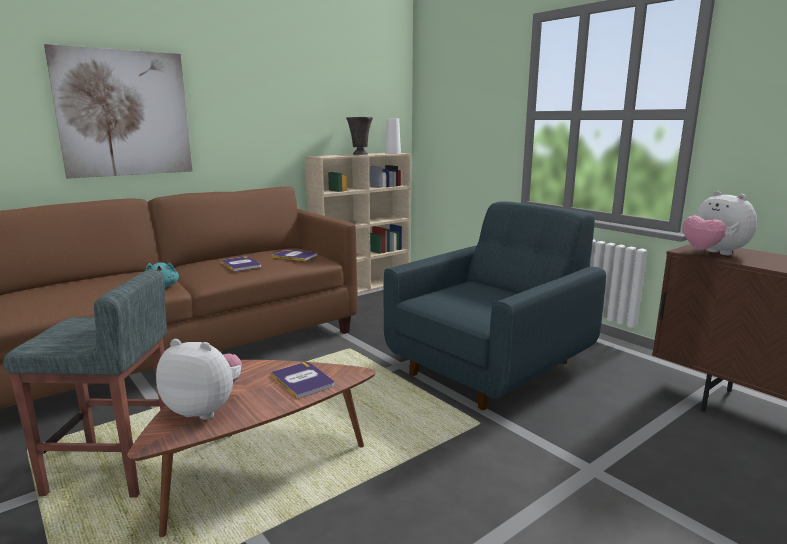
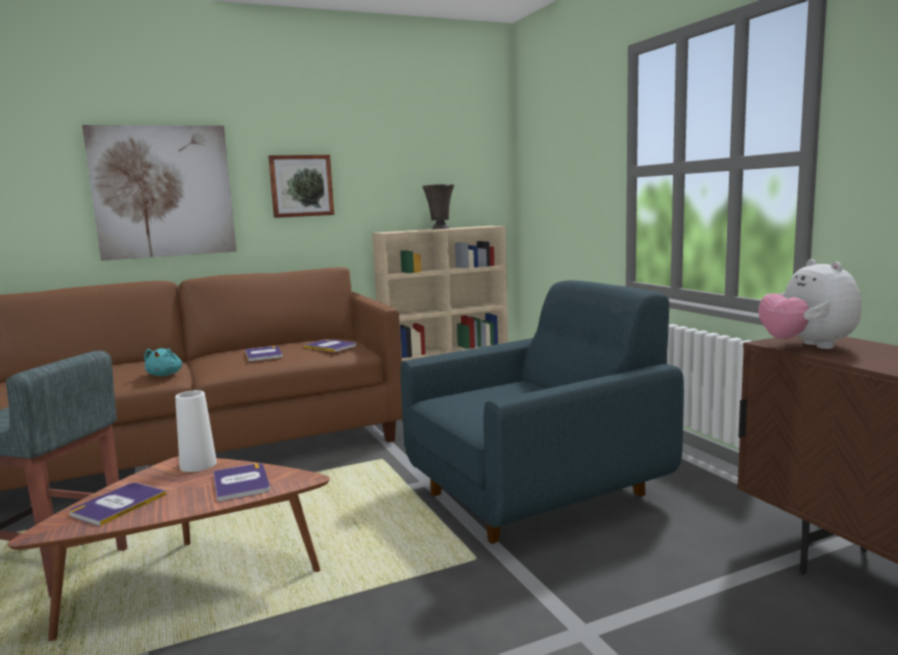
camera: 15 degrees right, 5 degrees down
(205, 409) = (118, 504): plush toy -> book
(247, 113) = (301, 186): none -> picture
(392, 153) = (483, 226): white vase -> white vase (198, 465)

